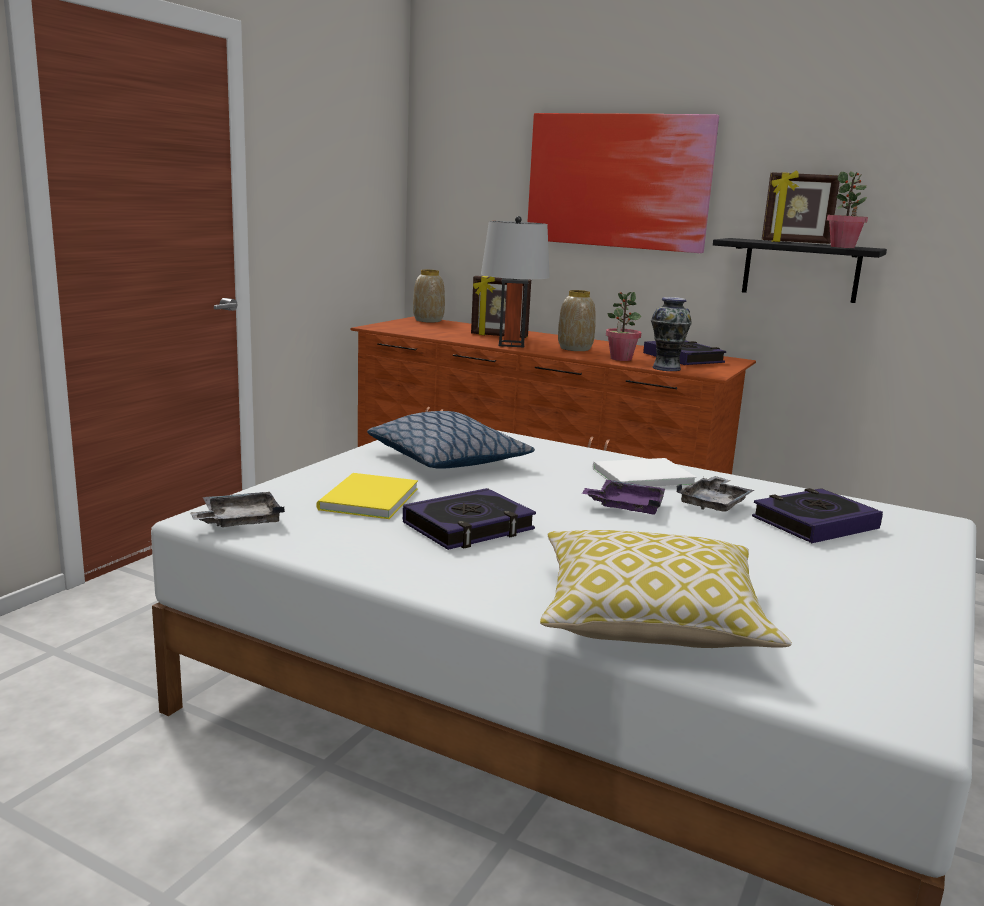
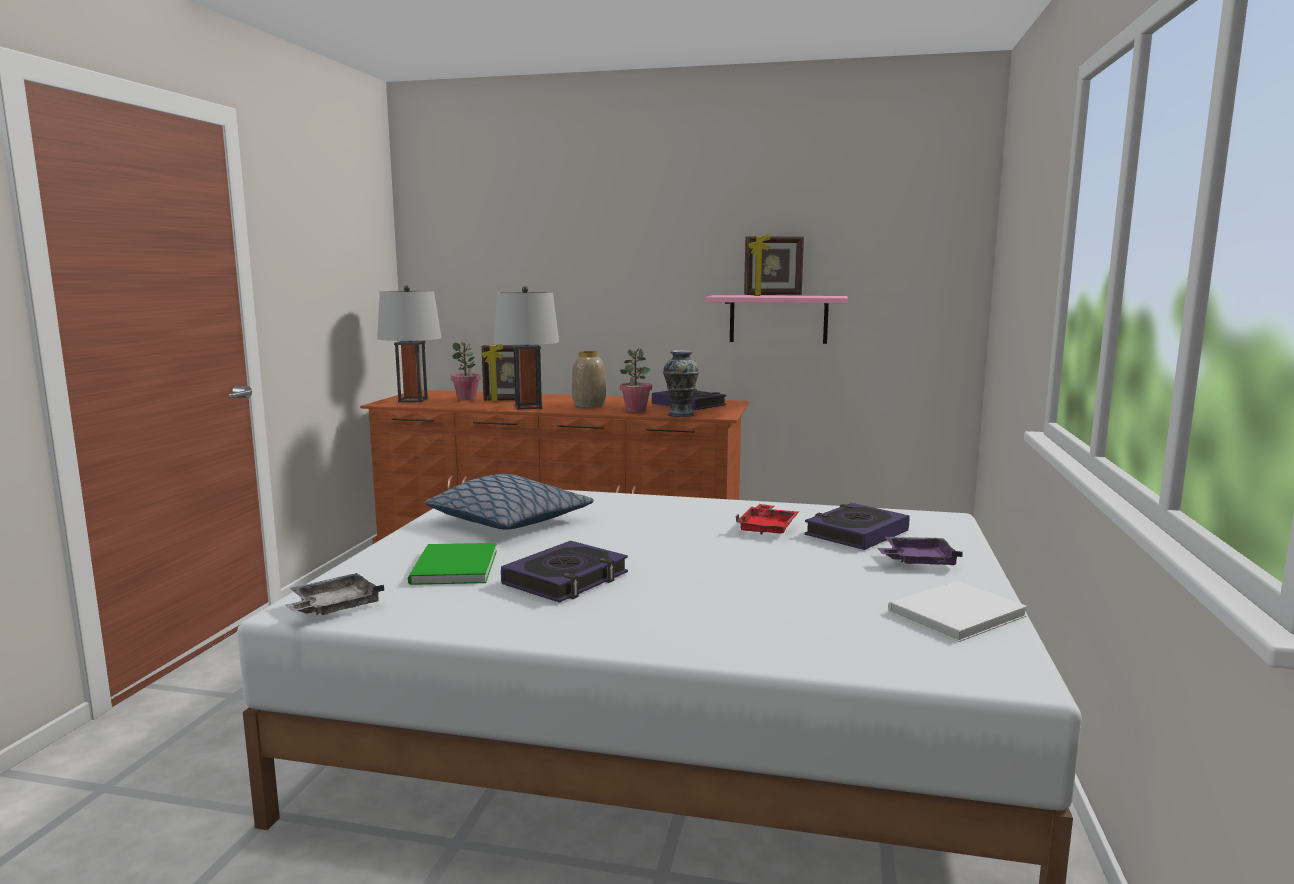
camera: 15 degrees left, 5 degrees down
(365, 499) = (451, 568): yellow book -> green book
(403, 326) = (413, 400): none -> grey table lamp
(429, 320) = (433, 392): vase -> none
(618, 181) = (607, 250): picture -> none
(626, 507) = (695, 541): purple tray -> purple tray (917, 561)
(639, 476) = (691, 513): white book -> white book (951, 614)
(651, 619) = (773, 635): pillow -> none
(714, 504) = (767, 528): grey tray -> red tray
(801, 270) = (778, 319): black shelf -> pink shelf
(842, 247) = (815, 296): potted plant -> potted plant (467, 398)

